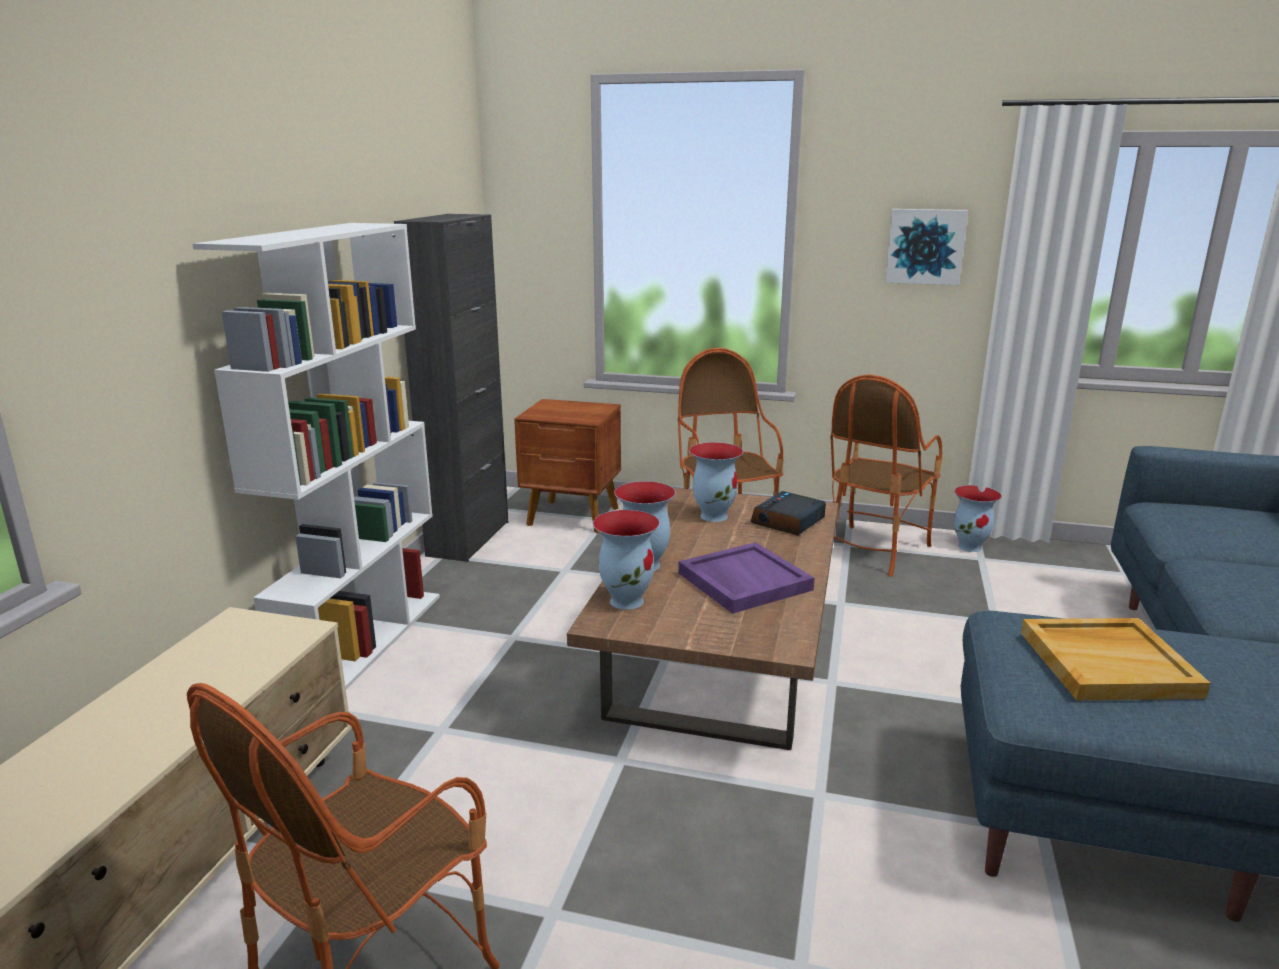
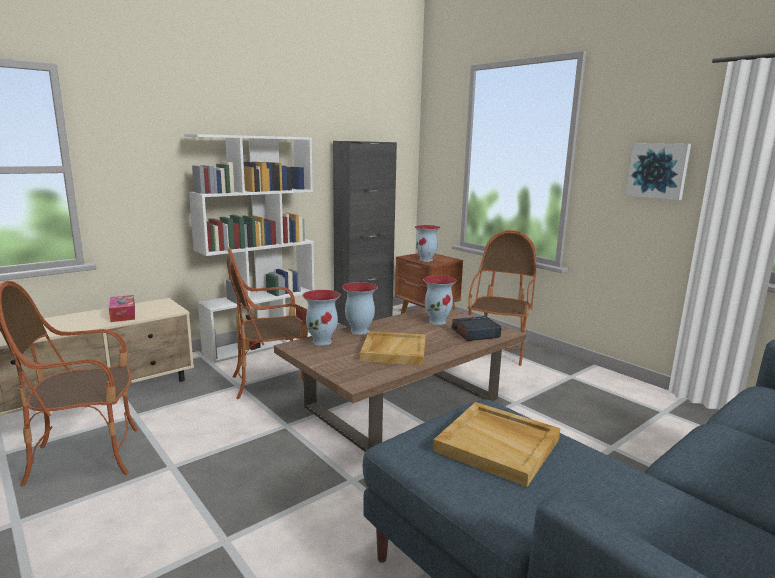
camera: 35 degrees right, 5 degrees down
(210, 674) = (123, 314): none -> tissue box
(743, 581) = (393, 350): purple tray -> beige tray
(873, 550) = (585, 384): armchair -> armchair (271, 382)
(970, 547) = (666, 403): vase -> vase (426, 260)

